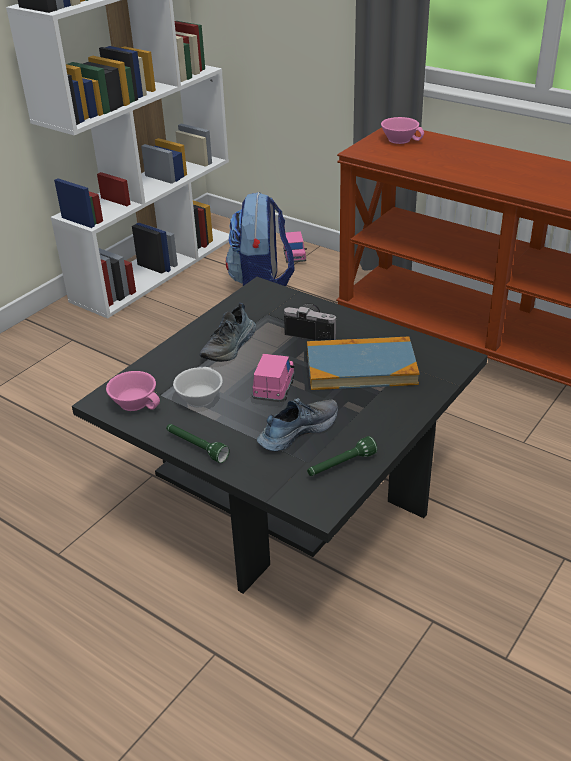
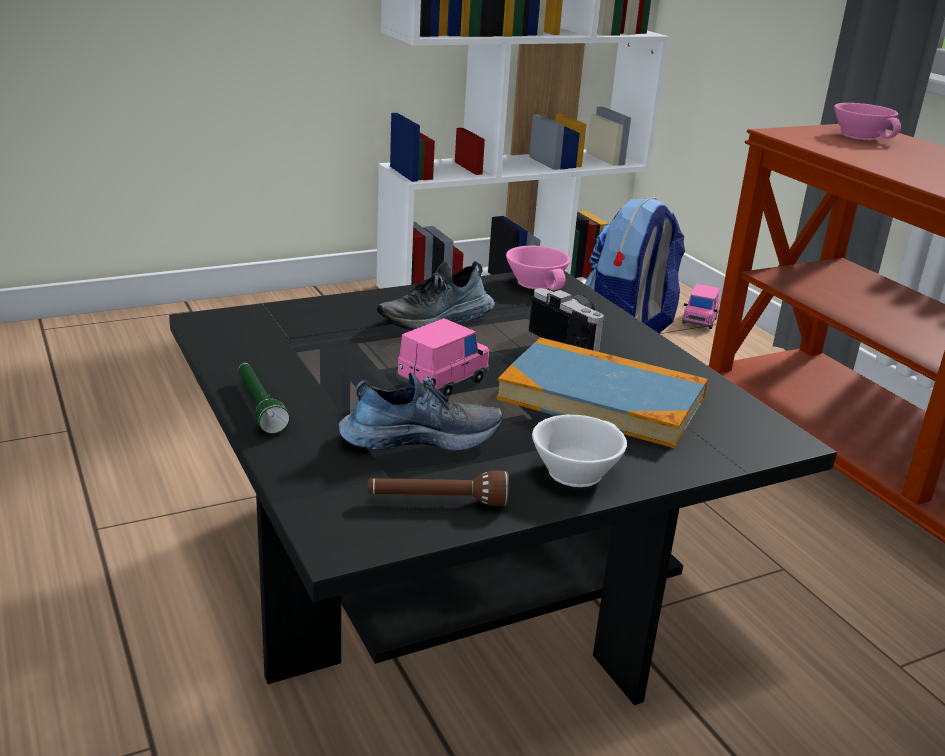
camera: 25 degrees right, 10 degrees down
(136, 401) = (248, 335): pink cup -> pink cup (539, 283)
(198, 397) = (331, 356): white cup -> white cup (574, 469)
(341, 465) = (437, 502): green flashlight -> brown flashlight

